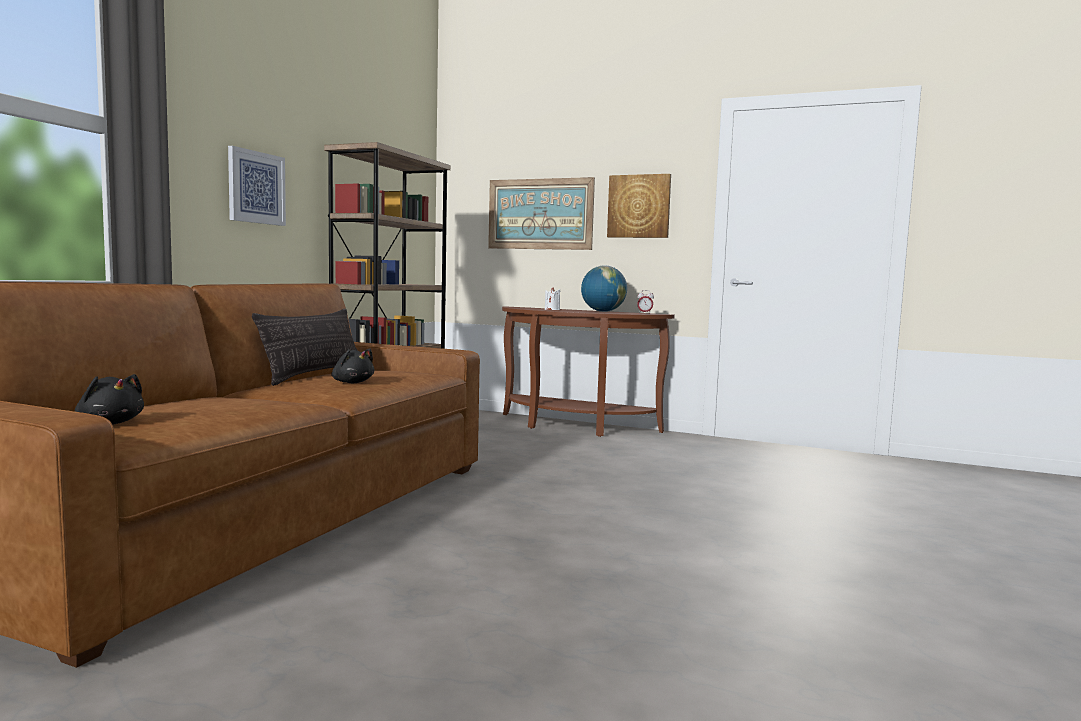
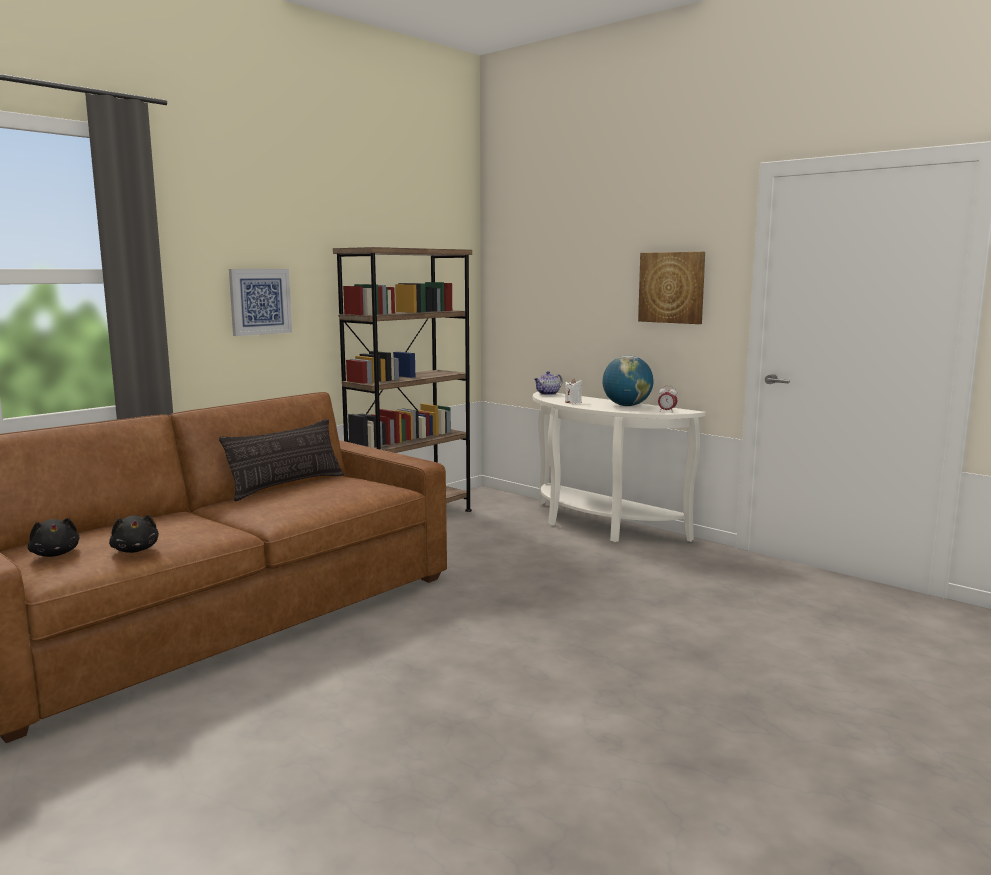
camera: 20 degrees right, 5 degrees up
(352, 382) = (298, 502): black plush toy -> black plush toy (135, 550)
(517, 307) = (548, 394): none -> teapot
(540, 214) = (575, 293): picture -> none
(573, 427) = (597, 526): brown console table -> white console table

